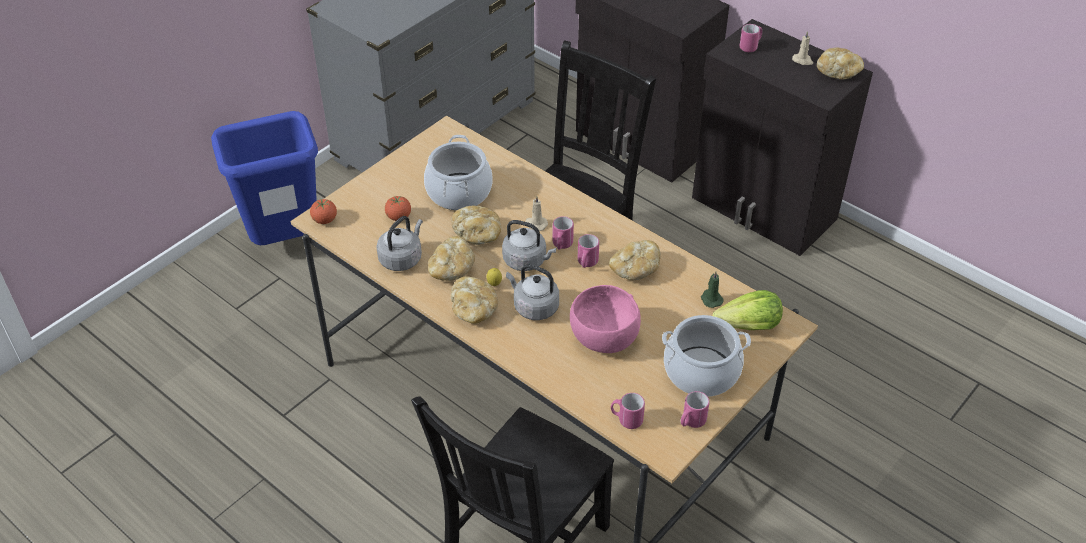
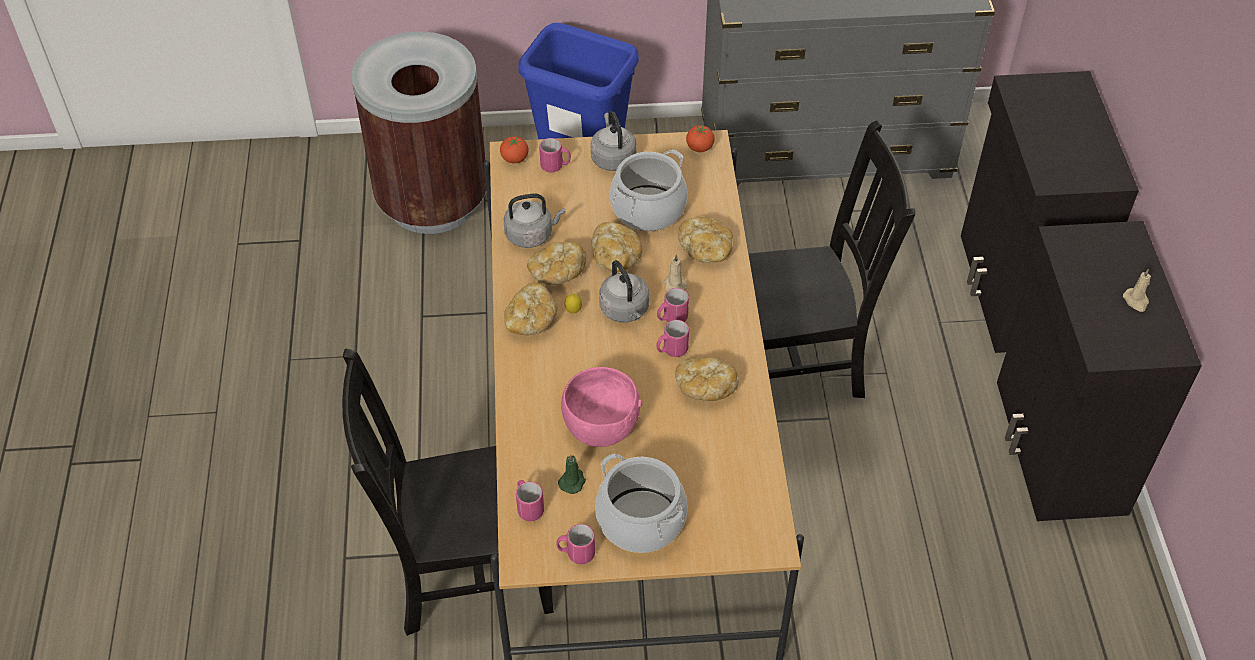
camera: 45 degrees right, 5 degrees up
(195, 335) = (432, 201): none -> brown trash can
(398, 217) = (573, 197): tomato -> tomato (699, 148)
(534, 307) = (579, 355): grey kettle -> grey kettle (612, 158)
(711, 299) = (736, 465): green candle -> green candle (572, 481)
(749, 326) = (736, 515): lettuce -> none
(750, 46) = (1097, 249): pink mug -> pink mug (555, 166)
(838, 72) = (1158, 339): bread -> bread (705, 249)

